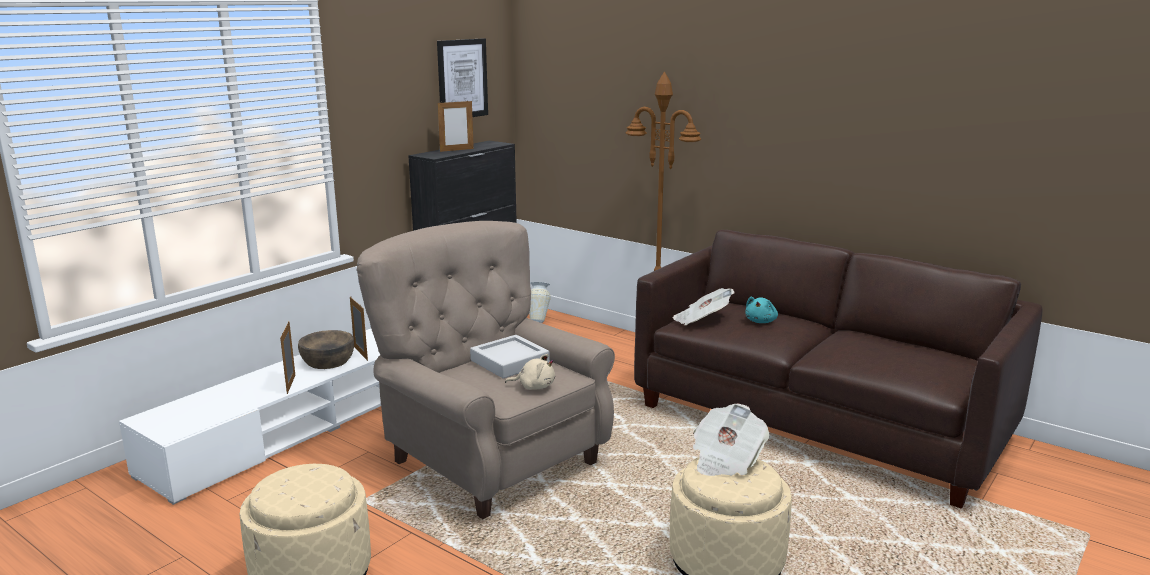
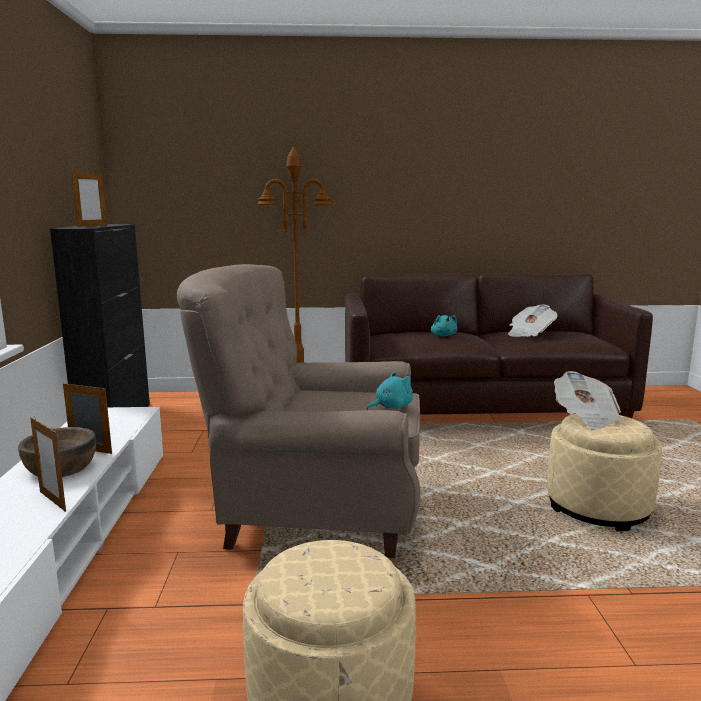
camera: 40 degrees left, 5 degrees down
(462, 79) = (75, 154): picture -> none
(509, 362) = (329, 397): grey tray -> none
(534, 386) = (391, 407): beige plush toy -> turquoise plush toy
(539, 320) = (170, 401): vase -> none
(701, 321) = (399, 345): newspaper -> newspaper (529, 334)

